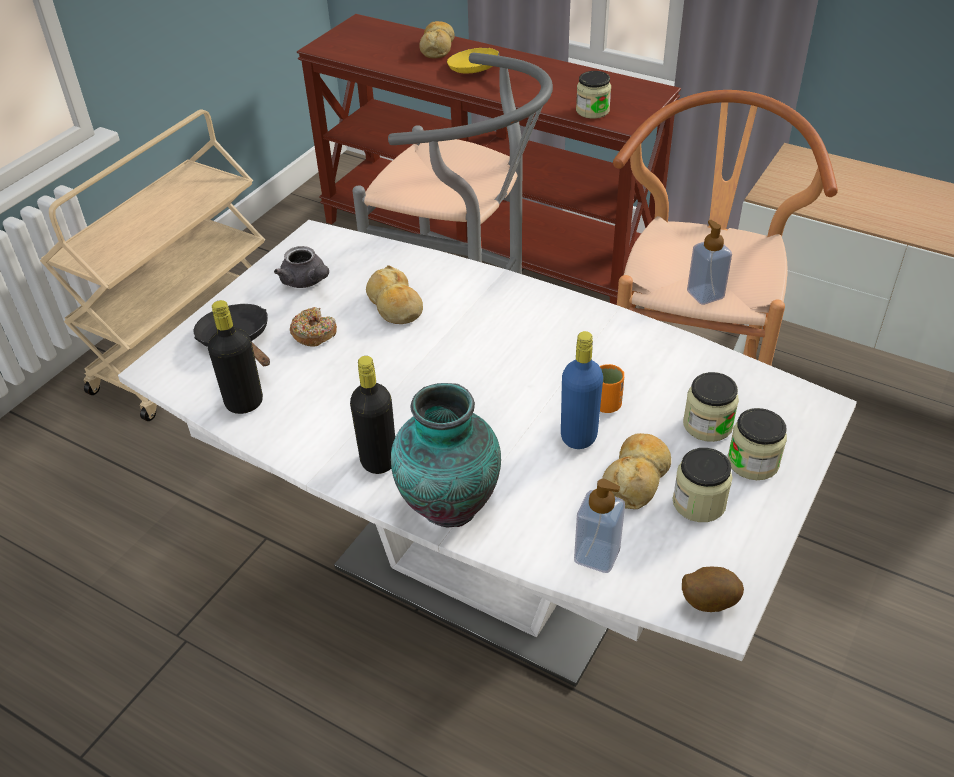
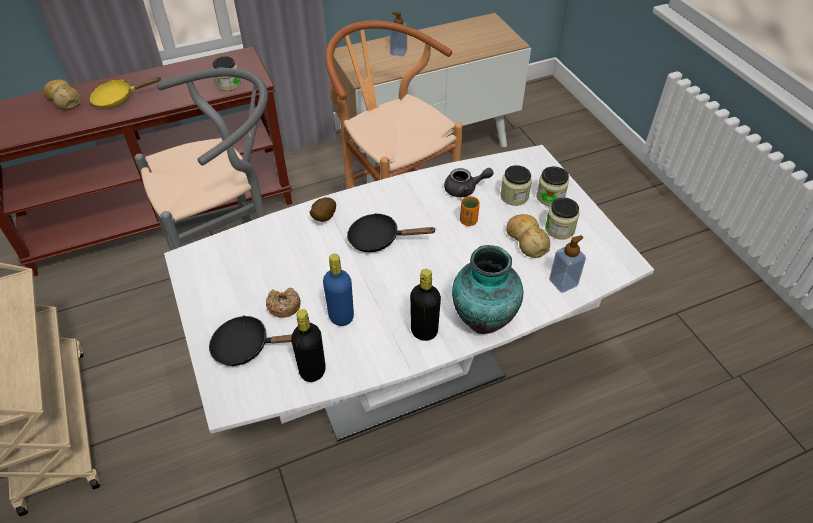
camera: 55 degrees left, 5 degrees up
(306, 281) = (228, 285): grey teapot -> grey teapot (465, 189)
(395, 306) = (300, 257): bread -> none
(487, 347) = (379, 239): none -> black frying pan
(578, 436) = (480, 243): blue bottle -> blue bottle (341, 316)
(705, 294) = (418, 143): soap dispenser -> soap dispenser (398, 52)
(707, 601) = (618, 262): potato -> potato (323, 218)

